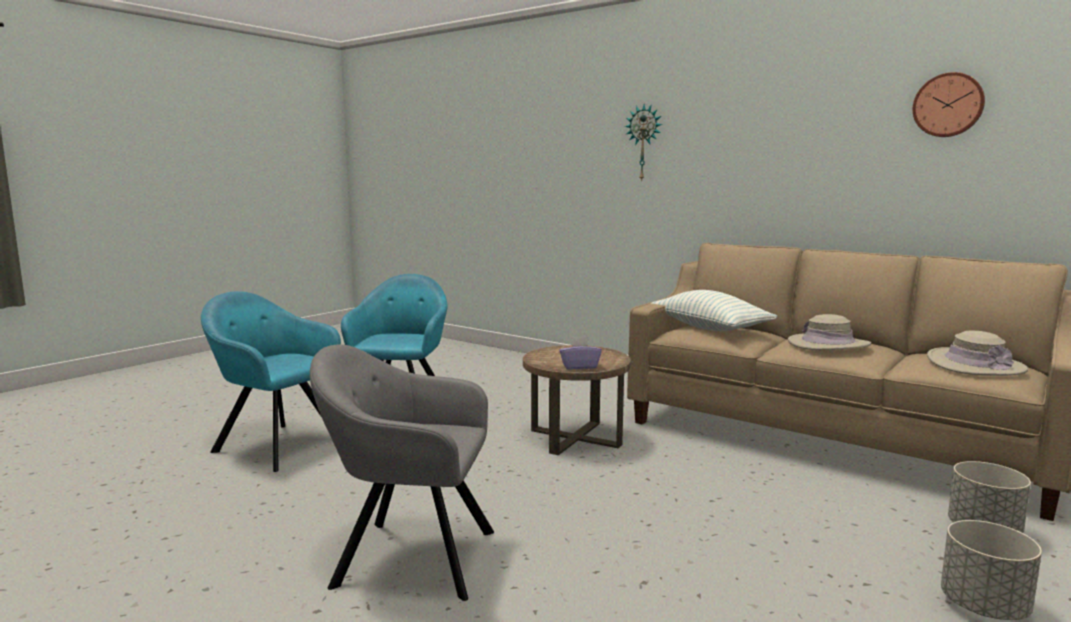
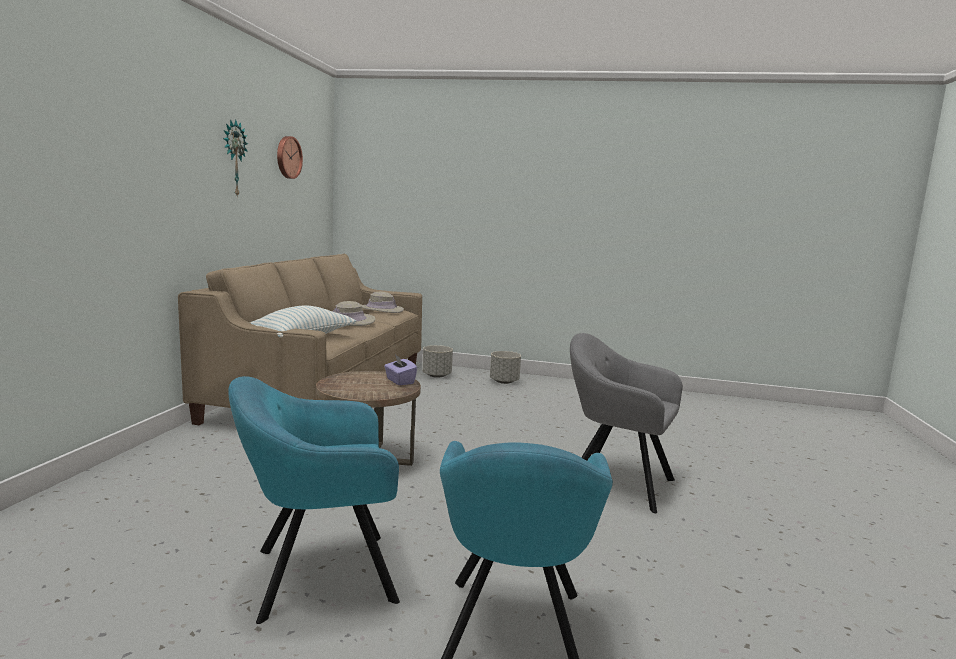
camera: 115 degrees left, 0 degrees up
(408, 557) = (614, 482): grey armchair -> grey armchair turned 135 degrees clockwise
(644, 142) = (109, 152): wall clock -> wall clock (233, 158)

